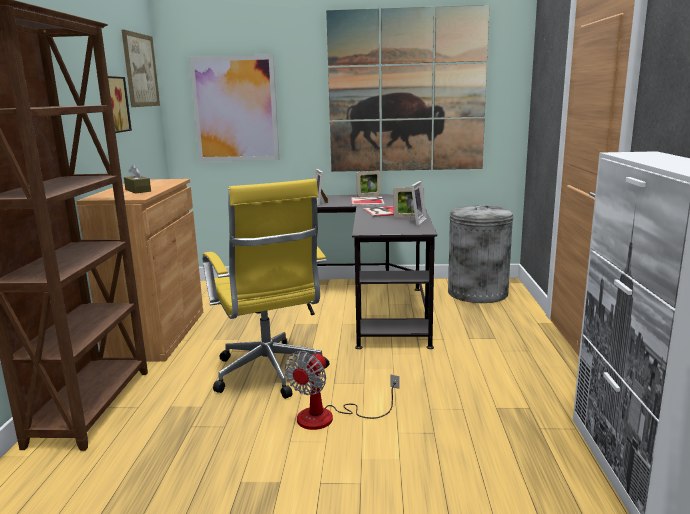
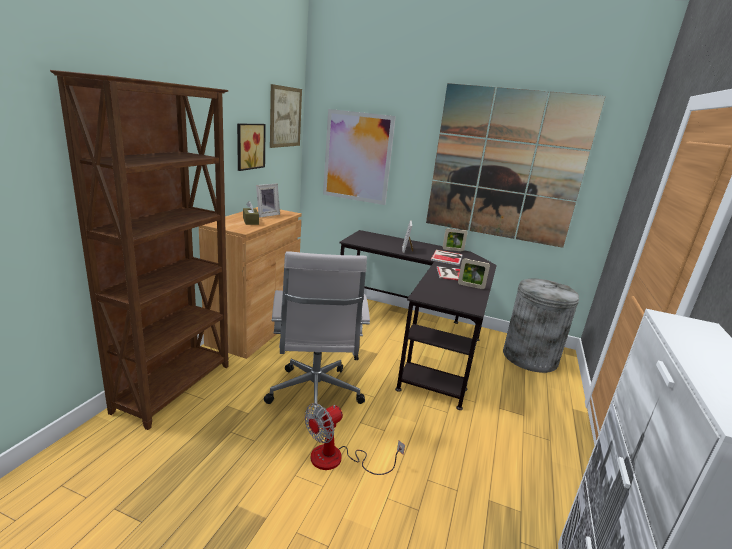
camera: 15 degrees right, 5 degrees up
(270, 374) = (314, 396): yellow office chair -> white office chair
(415, 221) = (473, 294): picture frame -> picture frame (266, 215)

